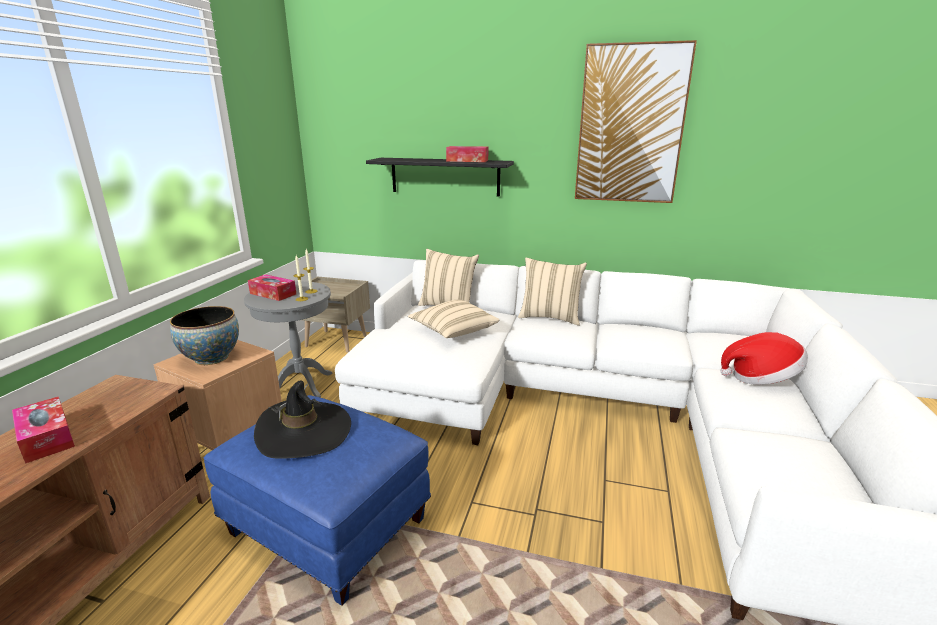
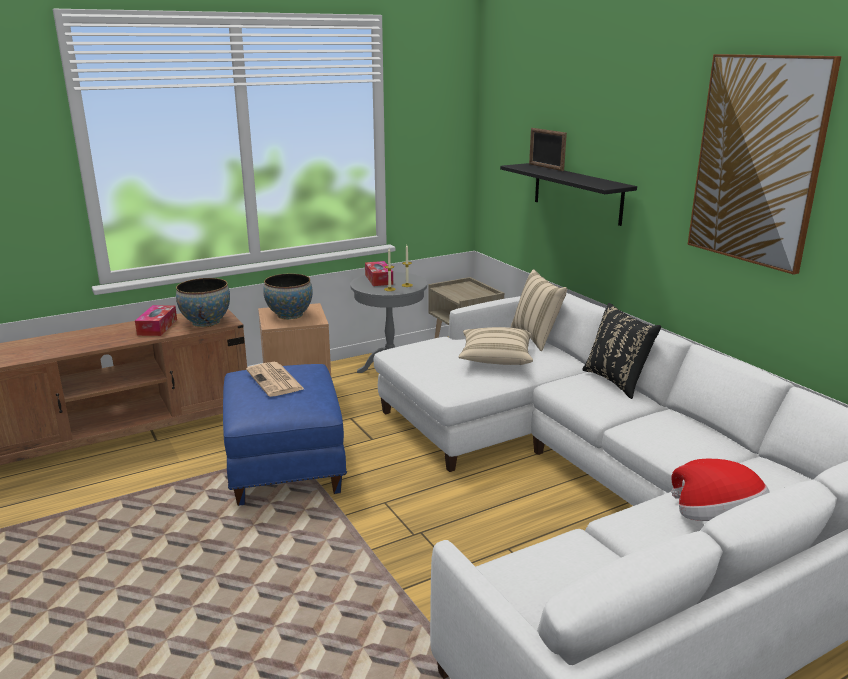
camera: 45 degrees right, 0 degrees up
(123, 402) = (206, 322): none -> bowl
(304, 432) = (275, 380): black hat -> newspaper
(406, 158) = (545, 167): none -> picture frame
(467, 160) = (586, 179): tissue box -> none
(550, 317) = (617, 381): beige pillow -> black pillow

